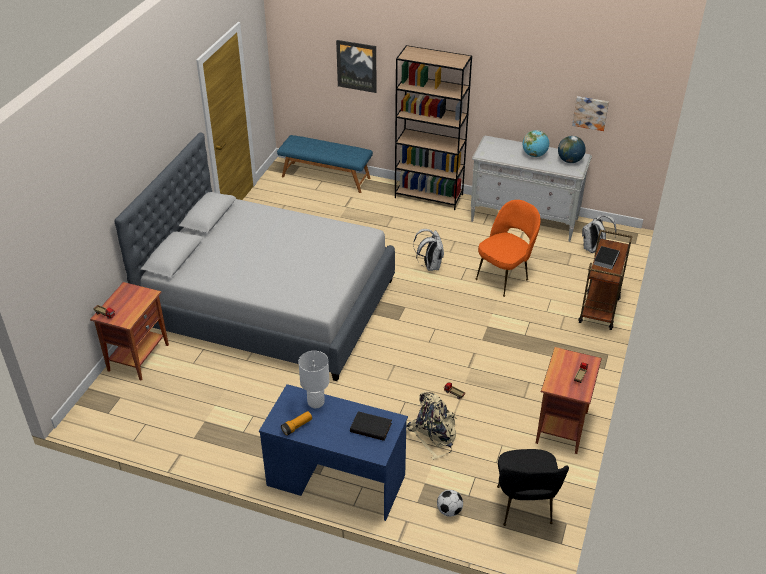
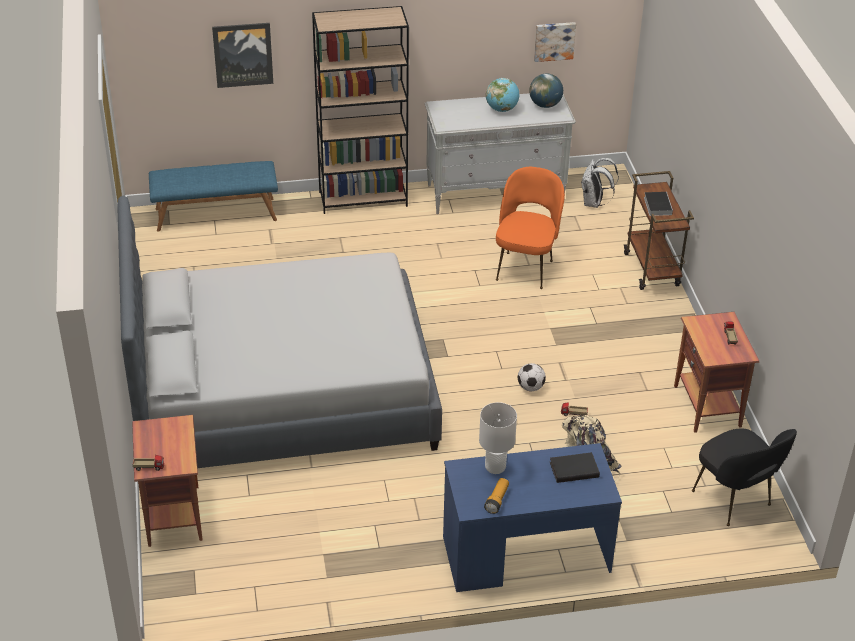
camera: 30 degrees left, 0 degrees up
(430, 266) = (432, 281): white backpack -> none
(449, 511) = (665, 535): football -> football (530, 387)

